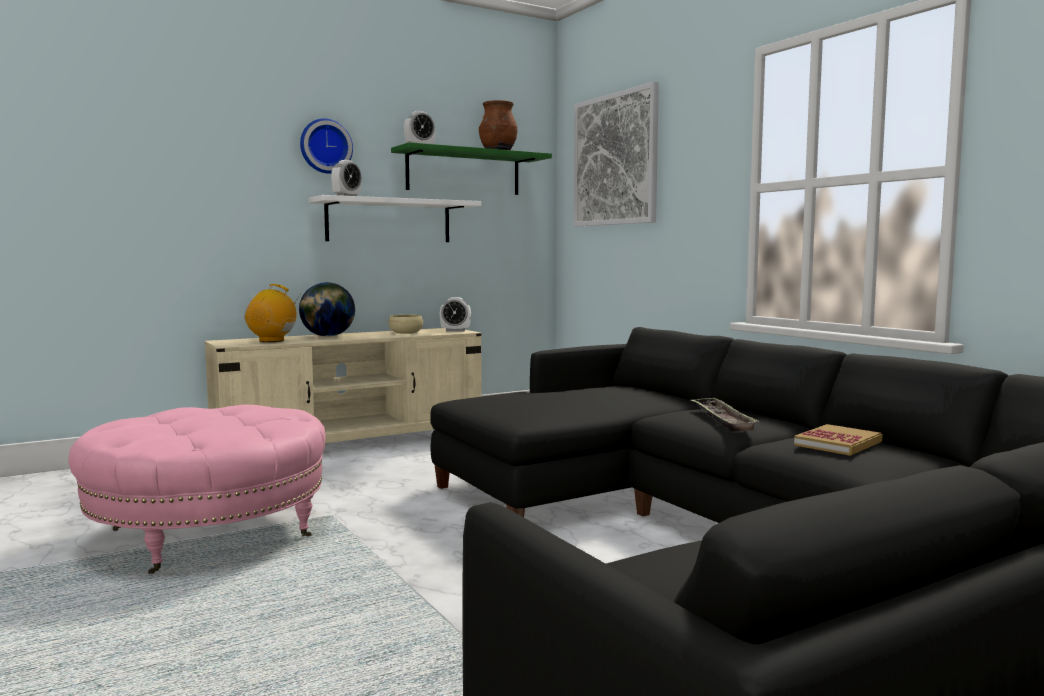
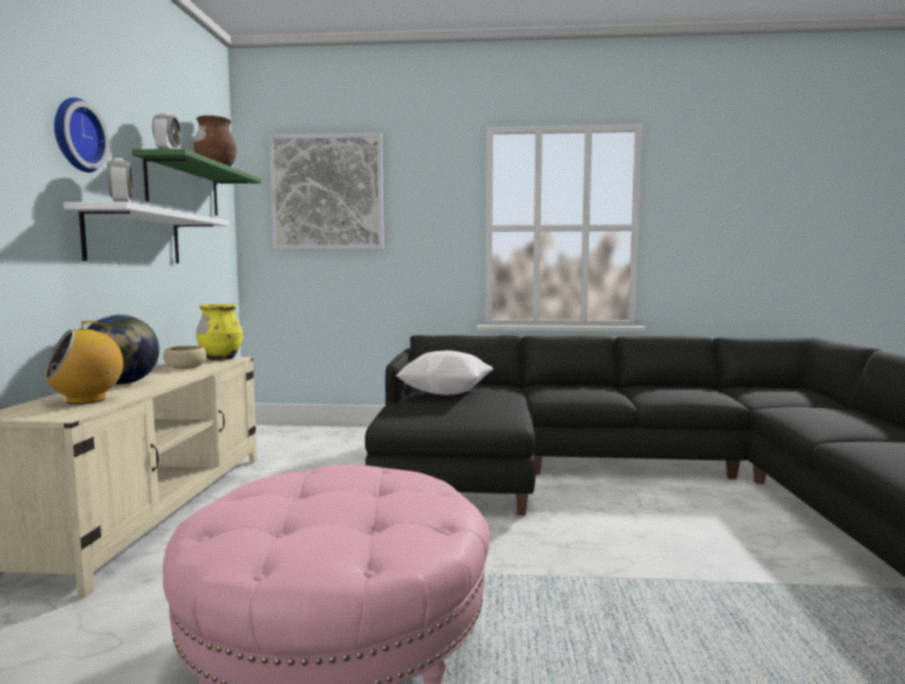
camera: 55 degrees left, 0 degrees up
(455, 331) = (220, 358): alarm clock -> yellow vase
(579, 392) = (445, 393): none -> white pillow
(721, 419) = (585, 390): tray -> none
(838, 443) = (672, 389): book -> none

